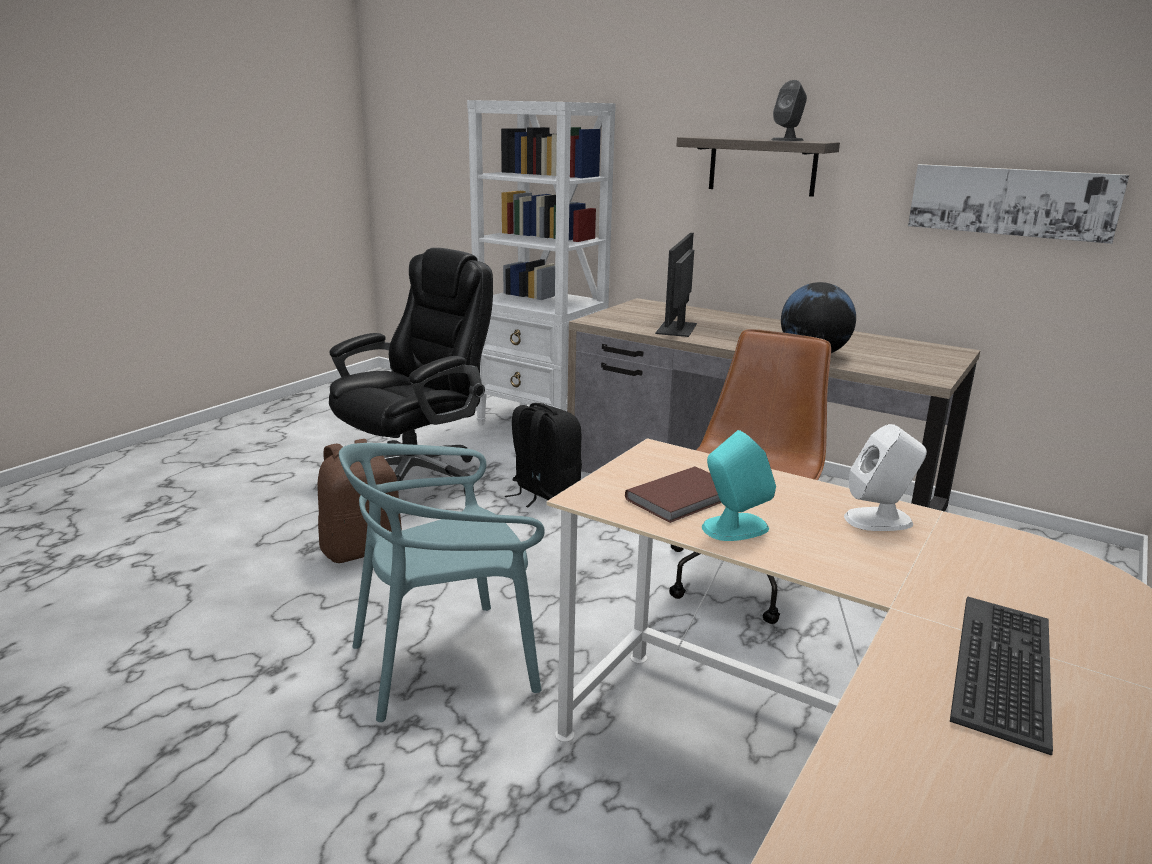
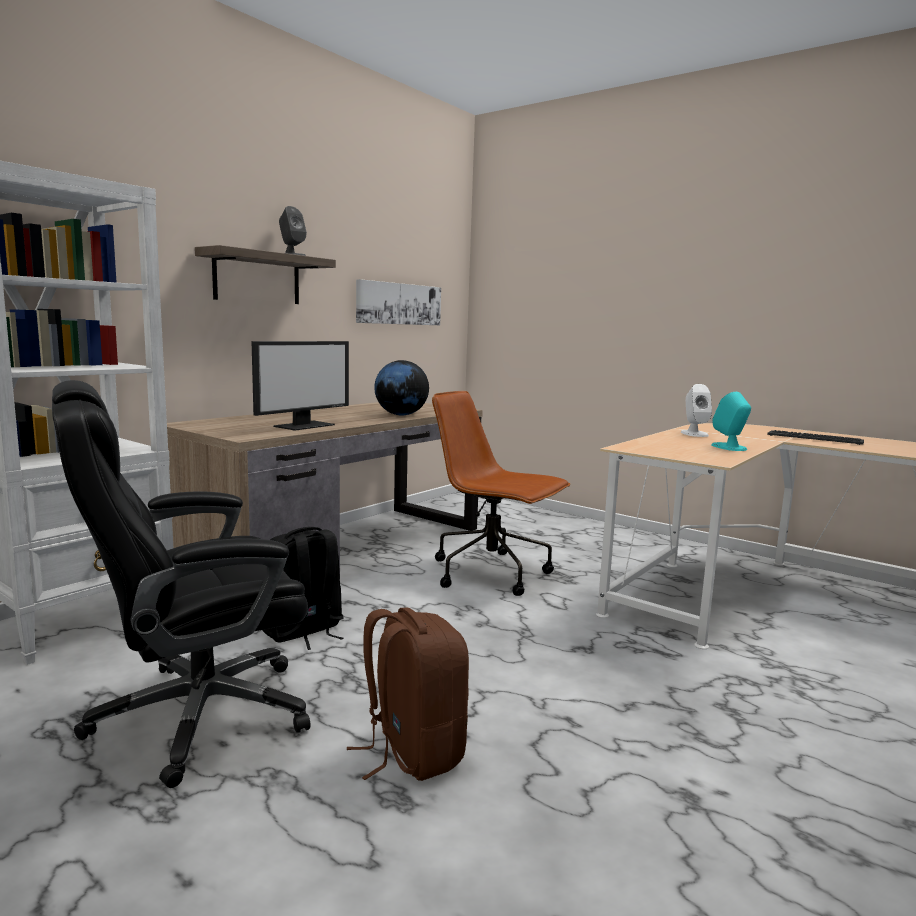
camera: 85 degrees left, 10 degrees down
(416, 477) = (196, 715): black office chair -> black office chair turned 75 degrees counterclockwise
(444, 663) = (636, 691): turquoise chair -> none
(677, 329) = (304, 425): monitor -> monitor turned 75 degrees counterclockwise
(684, 498) = (698, 450): brown book -> none

